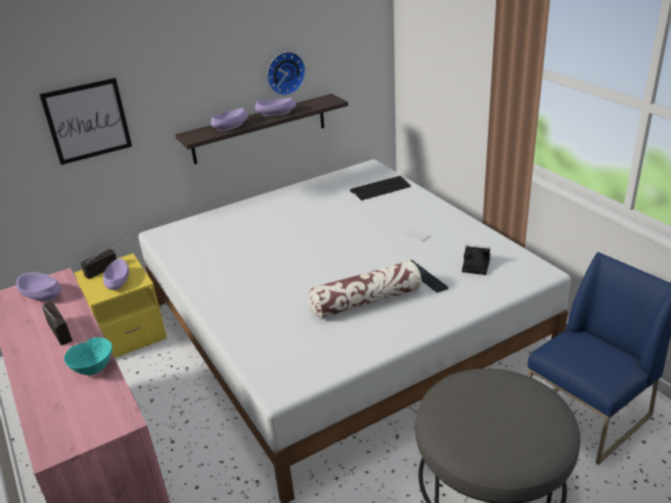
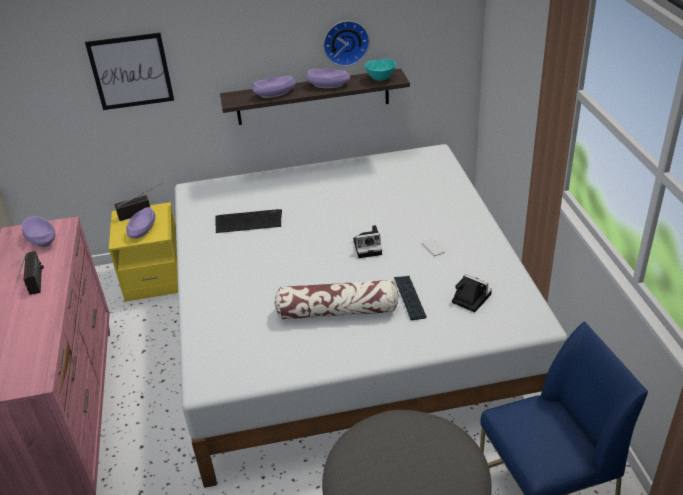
camera: 20 degrees right, 5 degrees up
(94, 368) = (42, 325): turquoise bowl -> turquoise bowl (381, 78)
(360, 246) = (368, 247): none -> camera
(380, 189) = (429, 183): keyboard -> keyboard (248, 222)

